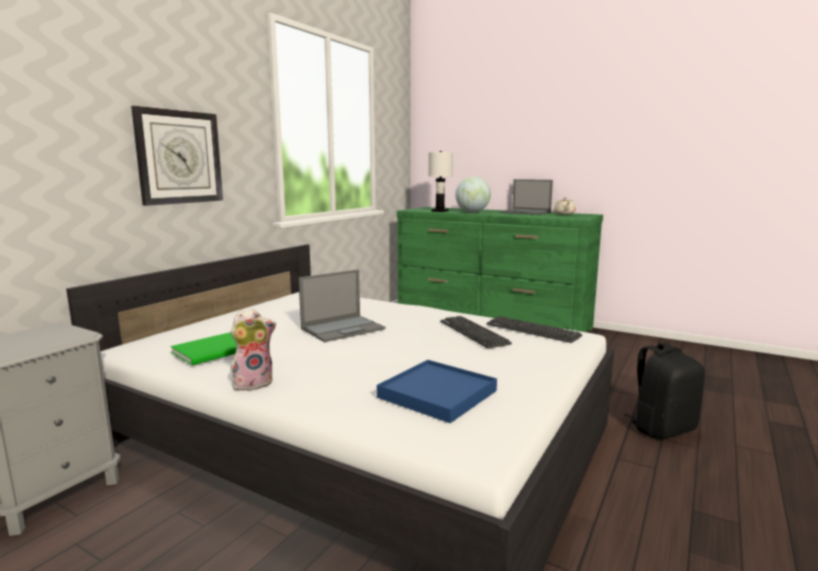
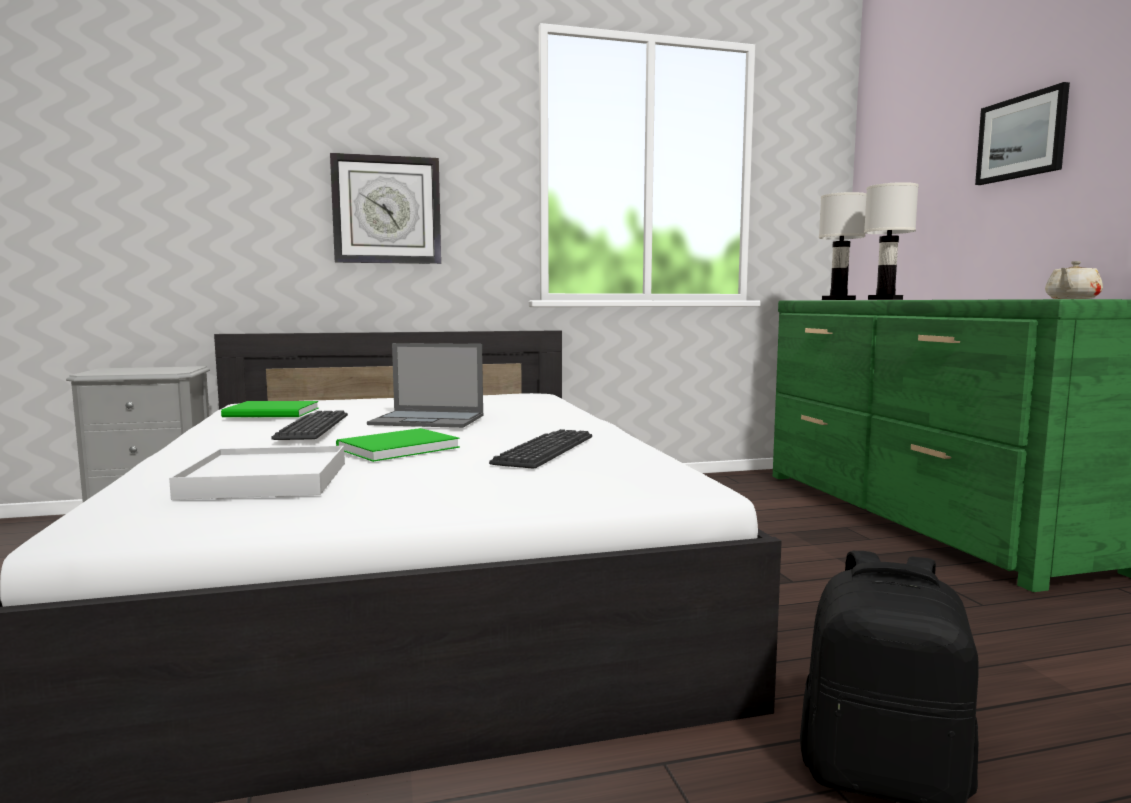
camera: 45 degrees right, 5 degrees down
(254, 383) = (209, 437): plush toy -> none
(409, 353) = (394, 448): none -> green book
(437, 394) = (266, 480): blue tray -> white tray
(472, 212) = (885, 299): globe -> white table lamp
(522, 132) = (1021, 137): none -> picture
(526, 212) = (996, 299): laptop -> none
(532, 330) = (634, 465): keyboard -> keyboard (313, 427)

